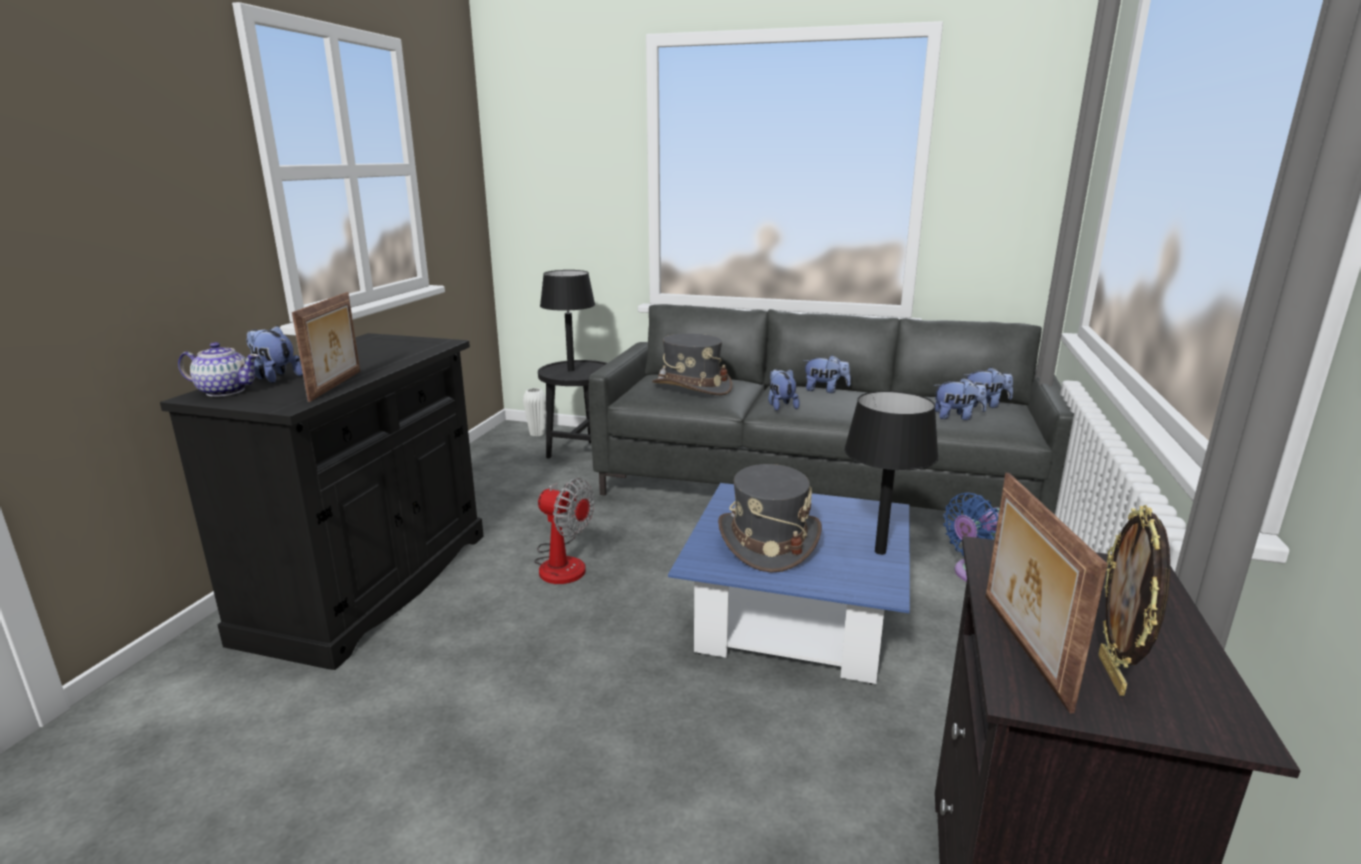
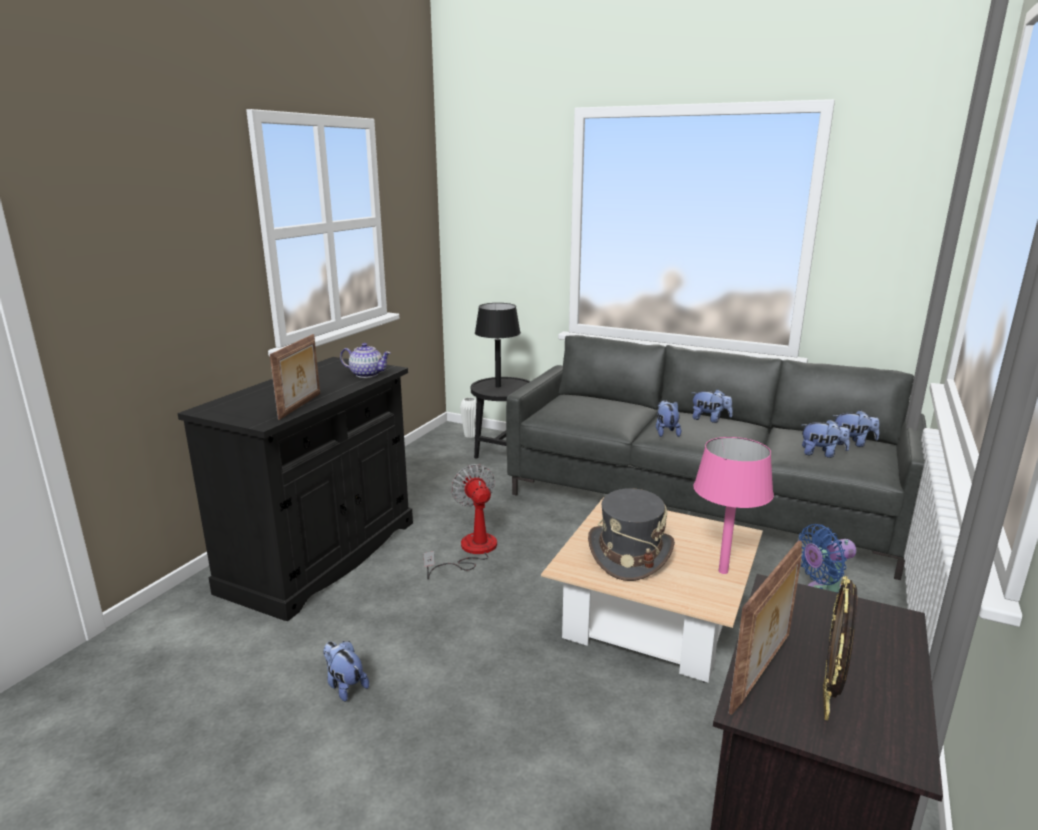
camera: 10 degrees right, 0 degrees up
(225, 391) = (222, 406): teapot -> teapot (366, 374)
(275, 377) = (258, 396): plush toy -> plush toy (344, 685)
(562, 562) = (470, 551): fan -> fan turned 150 degrees counterclockwise
(691, 387) = (592, 410): grey hat -> none
(794, 618) = (652, 618): blue coffee table -> beige coffee table
(880, 552) = (723, 571): black table lamp -> pink table lamp
(1021, 648) = (762, 673): picture frame -> picture frame turned 150 degrees counterclockwise

